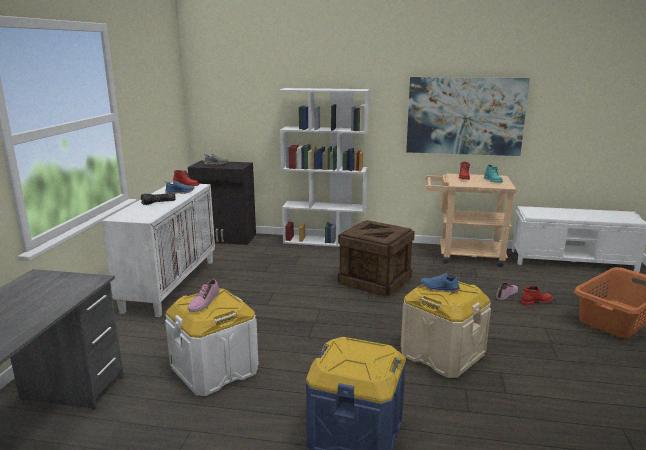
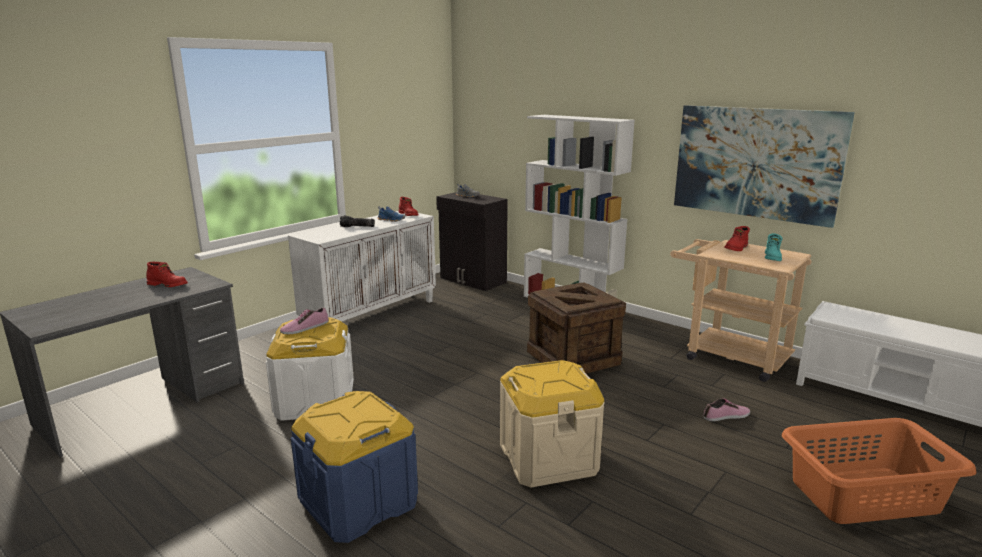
camera: 30 degrees right, 0 degrees up
(439, 289) = (543, 373): blue shoe -> none
(536, 302) = (757, 437): red boot -> red boot (168, 285)

